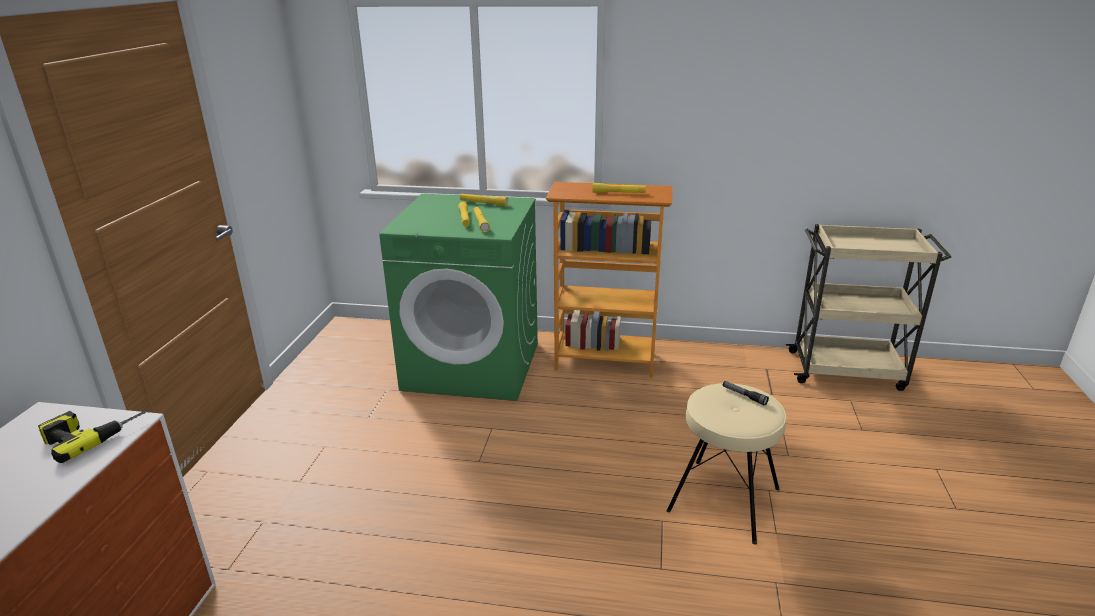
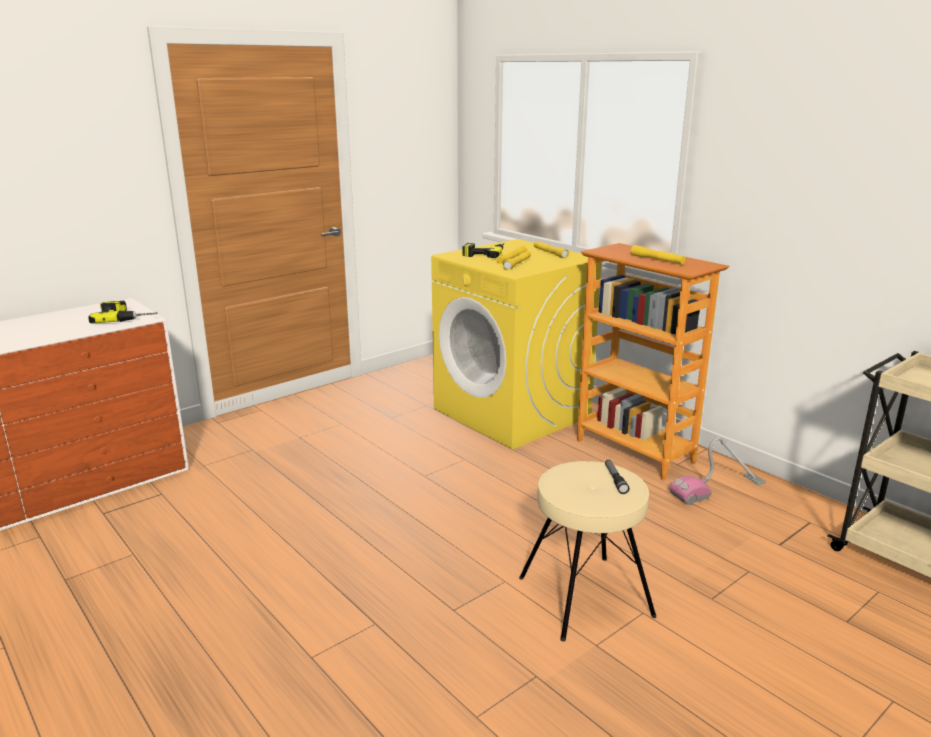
camera: 40 degrees right, 5 degrees down
(426, 217) = (485, 253): none -> power drill
(473, 366) = (512, 413): green washing machine -> yellow washing machine
(692, 369) = (718, 489): none -> vacuum cleaner

